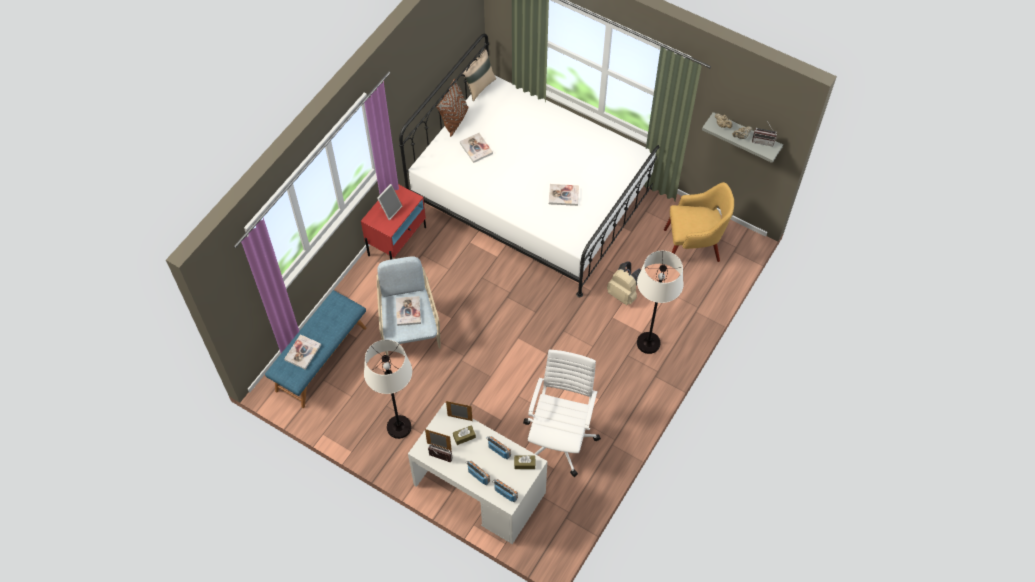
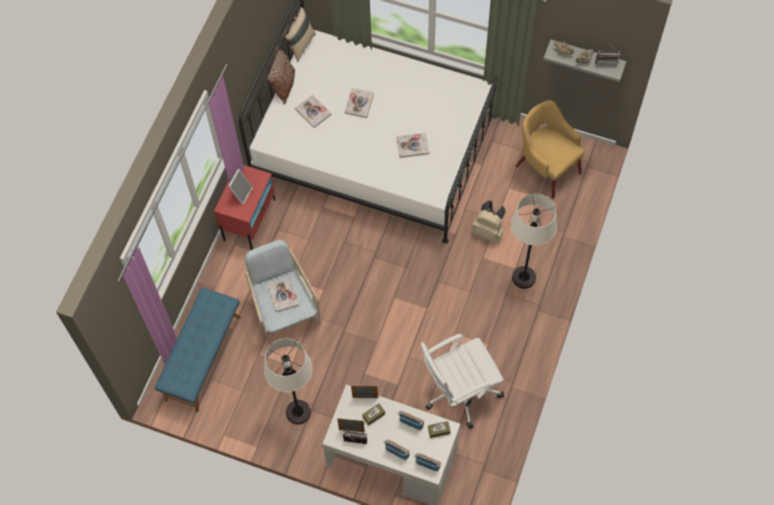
camera: 10 degrees left, 5 degrees up
(303, 352) = (188, 358): book -> book (359, 103)
(560, 438) = (459, 391): white office chair -> white office chair turned 120 degrees counterclockwise
(694, 245) = (546, 168): yellow armchair -> yellow armchair turned 120 degrees counterclockwise

